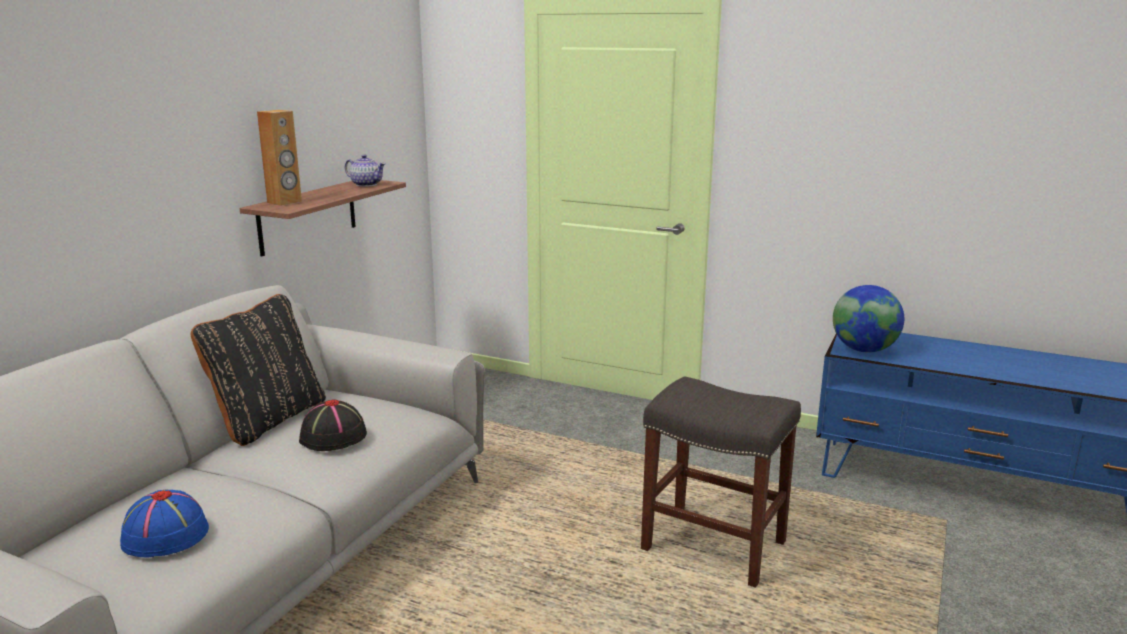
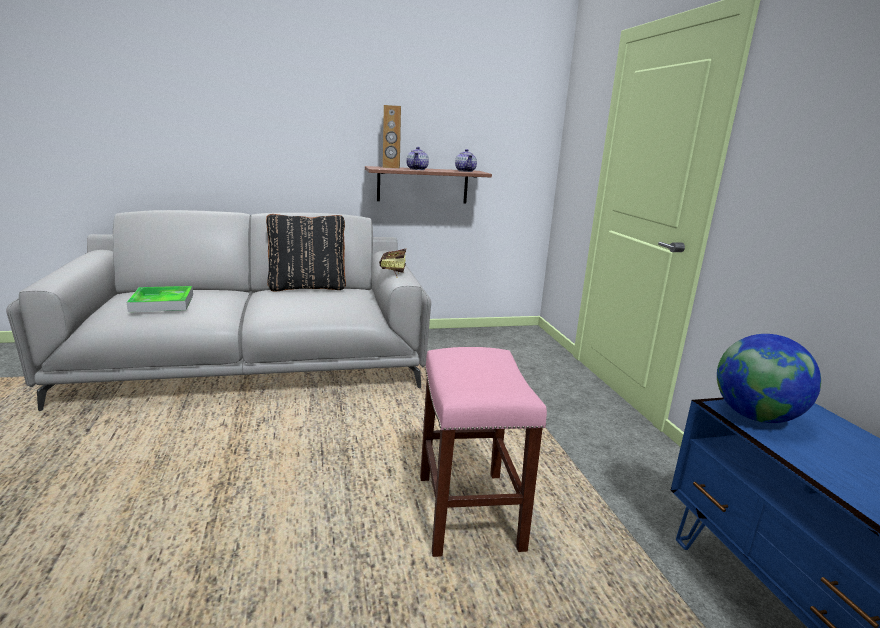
camera: 50 degrees right, 0 degrees up
(164, 536) = (162, 303): blue hat -> tray
(323, 197) = (417, 169): none -> teapot
(333, 437) = (301, 302): black hat -> none
(411, 349) = (392, 272): none -> book
(711, 545) = (467, 510): grey stool -> pink stool

